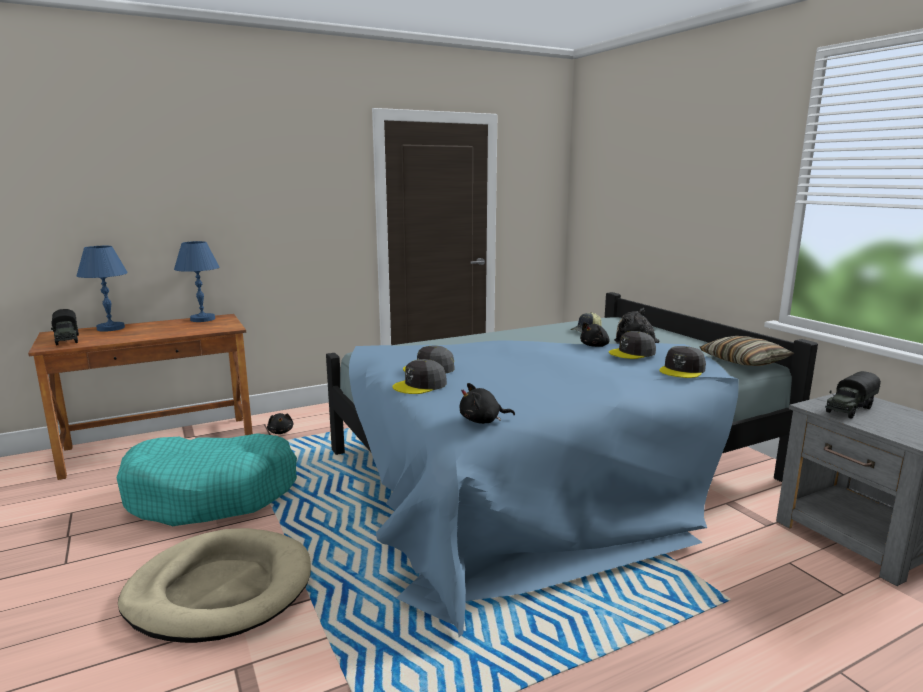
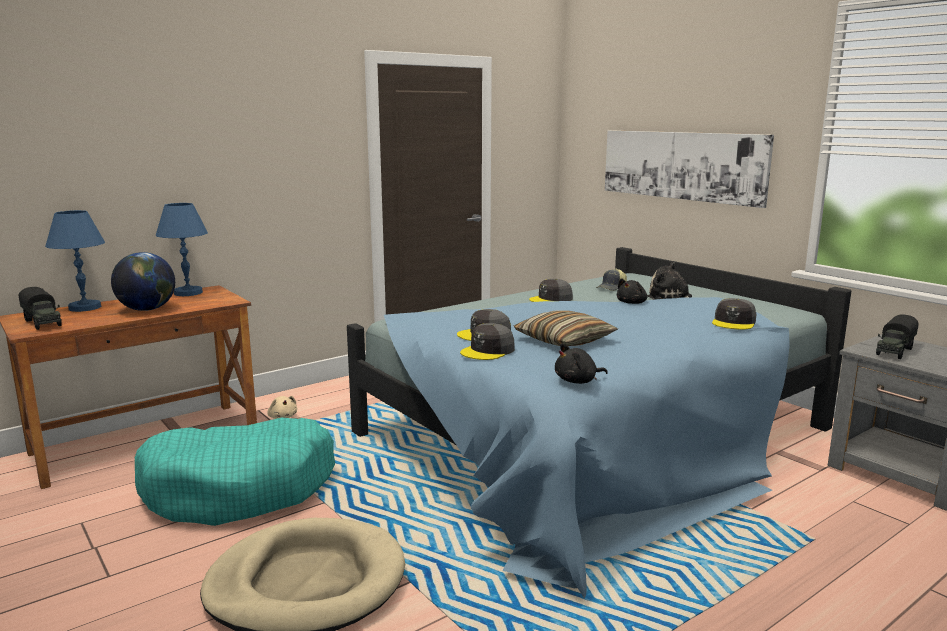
camera: 10 degrees left, 0 degrees up
(157, 332) = (147, 309): none -> globe
(281, 432) = (282, 417): black plush toy -> beige plush toy
(632, 353) = (676, 308): grey cap -> grey cap (551, 299)
(668, 215) = (681, 165): none -> picture
(744, 361) = (781, 311): pillow -> pillow (564, 340)

